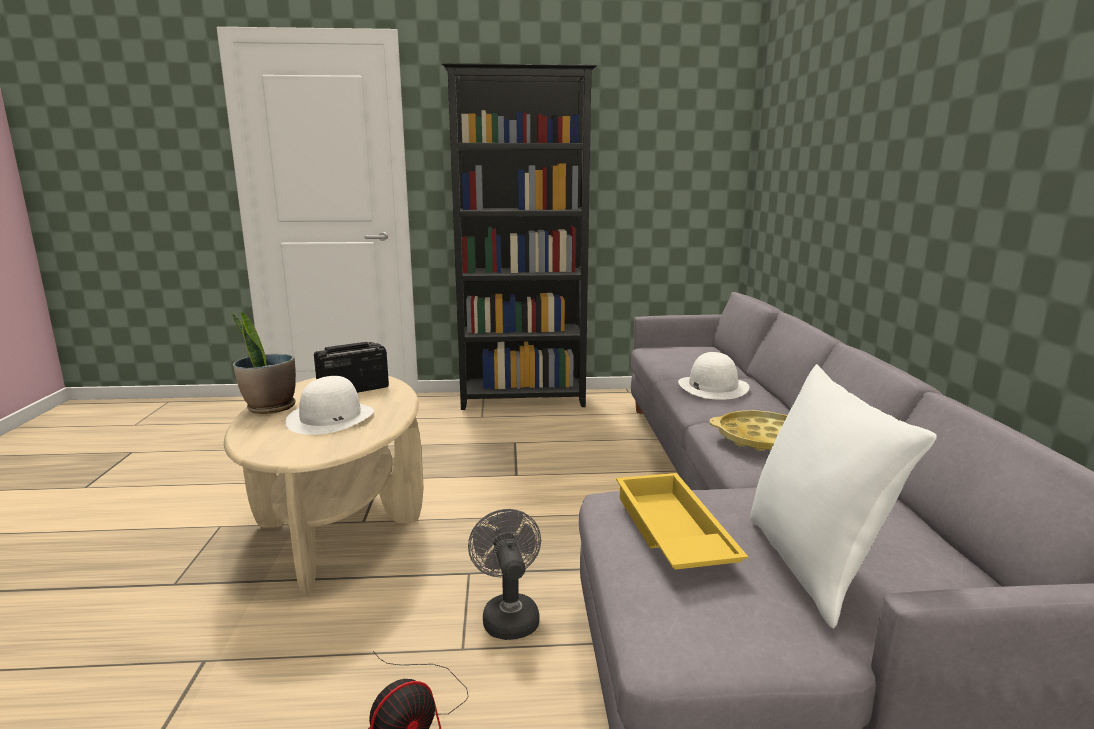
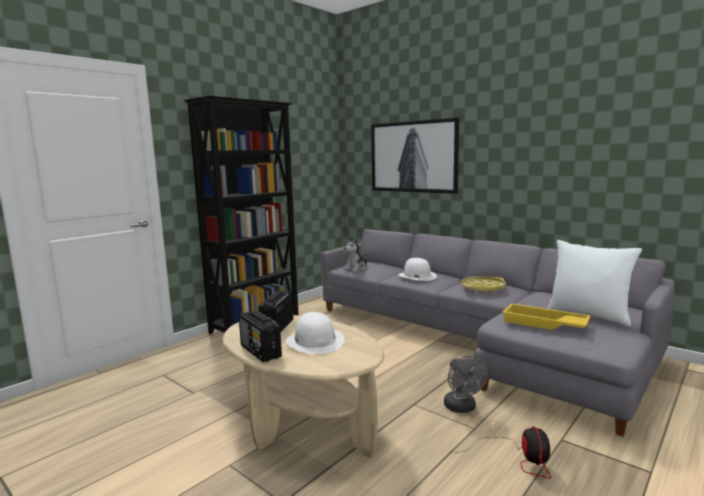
camera: 45 degrees left, 5 degrees down
(270, 408) = (260, 352): potted plant -> radio
(508, 615) = (462, 408): grey fan -> grey fan turned 135 degrees counterclockwise
(665, 353) = (356, 268): none -> plush toy
(821, 159) = (412, 157): none -> picture

